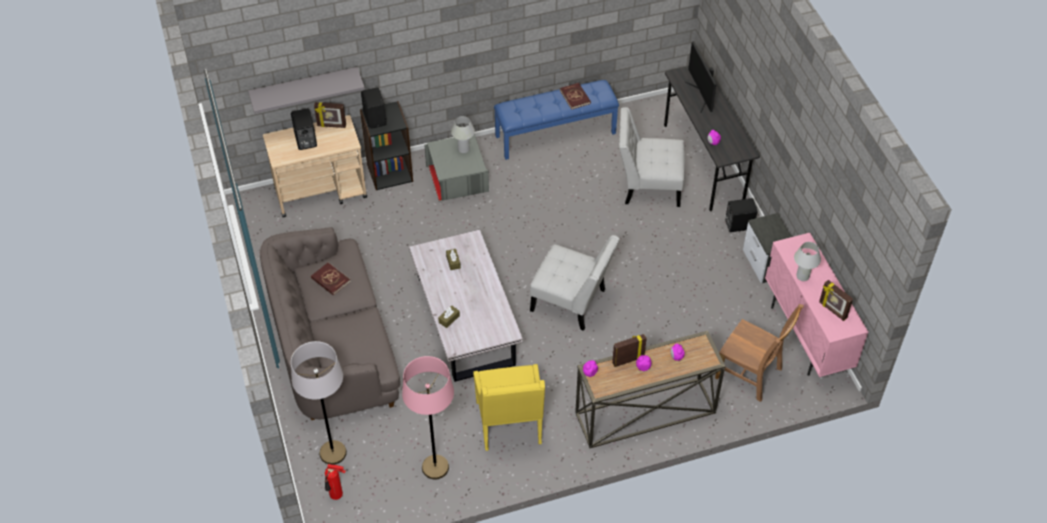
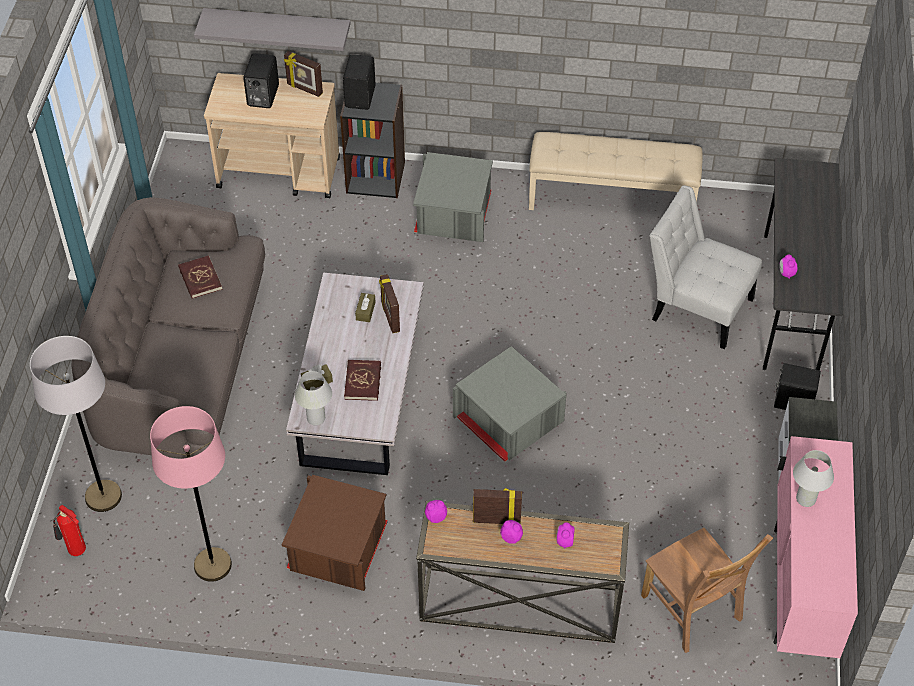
camera: 25 degrees right, 0 degrees up
(463, 149) = (467, 176): white table lamp -> white table lamp (316, 418)
(510, 424) = (336, 548): yellow armchair -> brown storage box
(555, 134) = (612, 199): blue bench -> beige bench
(572, 302) = (508, 422): white chair -> grey storage box
(575, 97) = (645, 155): red book -> red book (363, 381)
(702, 95) = (808, 205): monitor -> none
(832, 310) = (821, 563): picture frame -> picture frame (390, 317)

